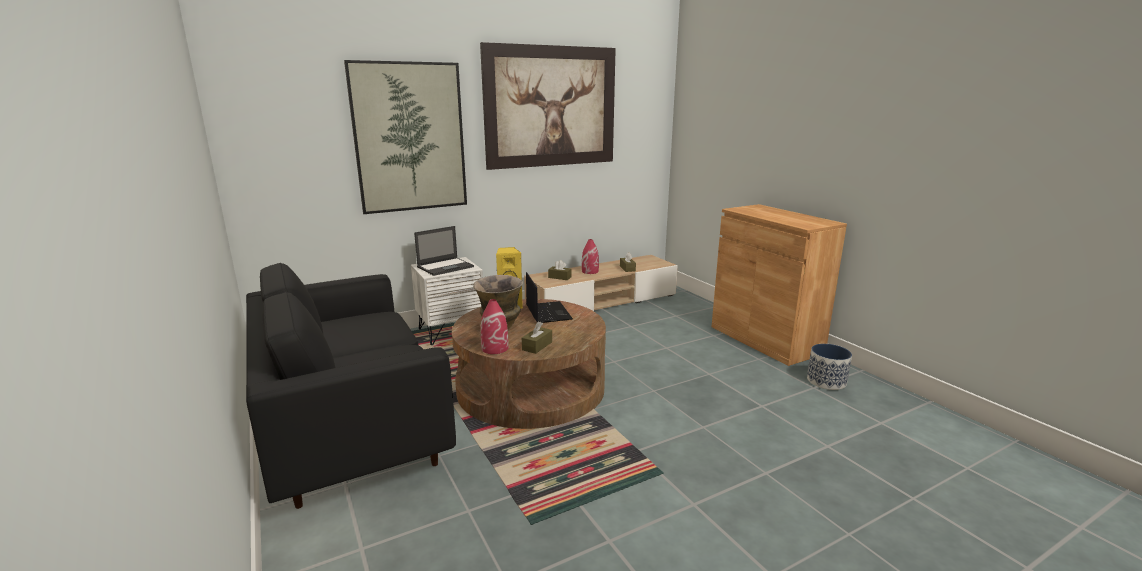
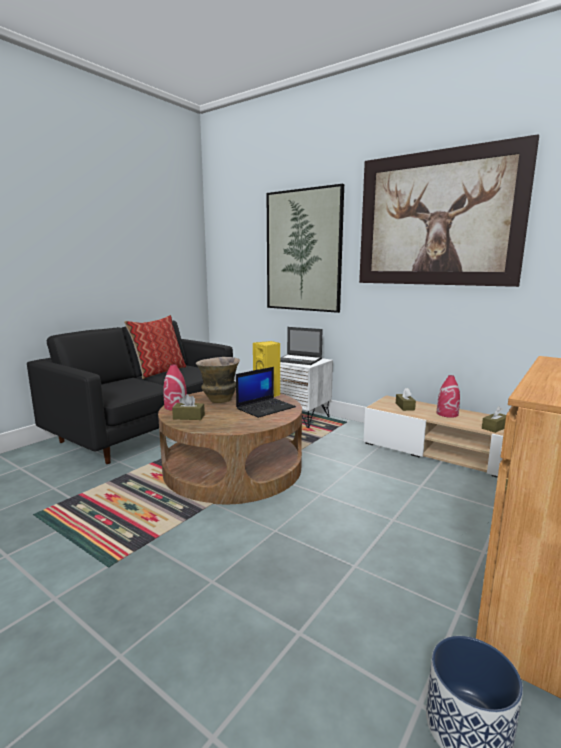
camera: 65 degrees right, 5 degrees down
(328, 341) = (159, 372): none -> pillow

